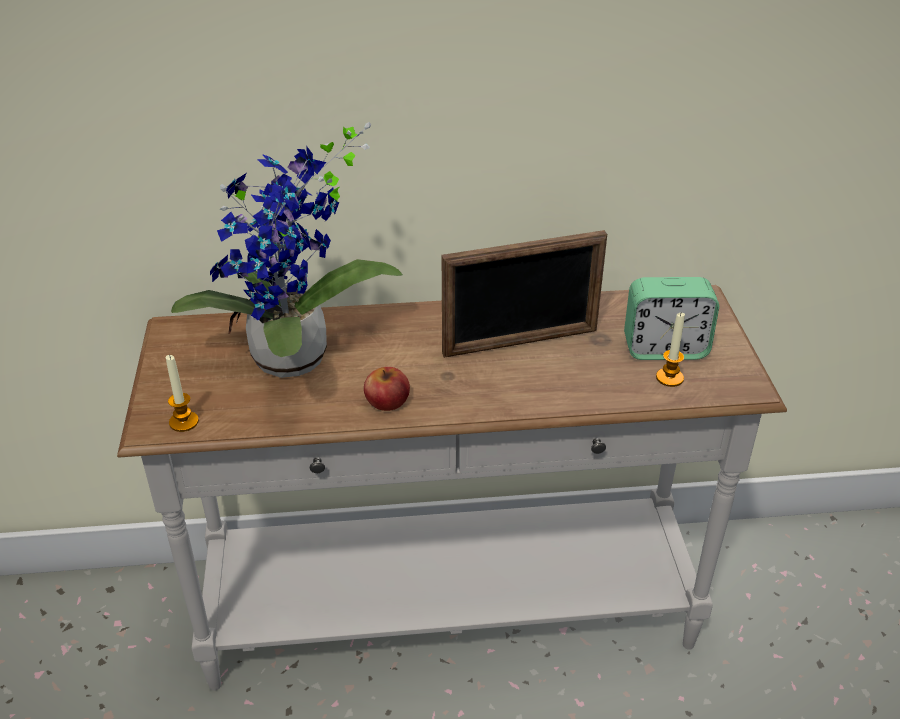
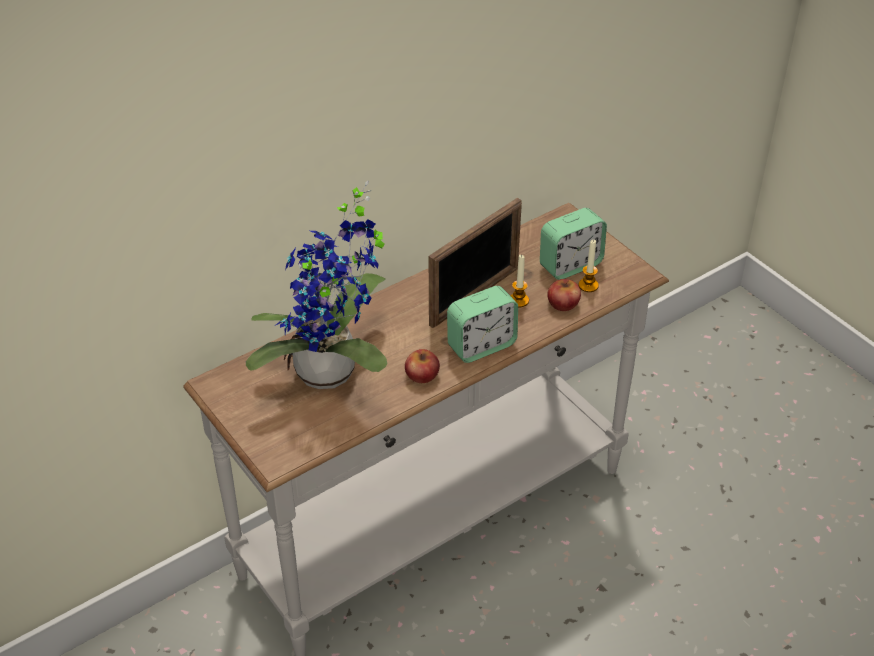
camera: 30 degrees left, 5 degrees up
(184, 422) = (295, 448): candle -> candle (518, 300)
(482, 396) = (481, 345): none -> alarm clock
(621, 386) = (563, 303): none -> apple

